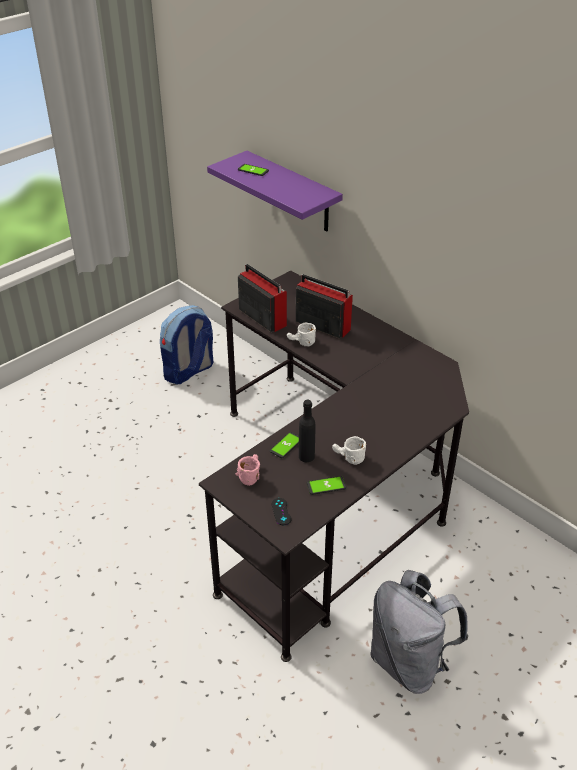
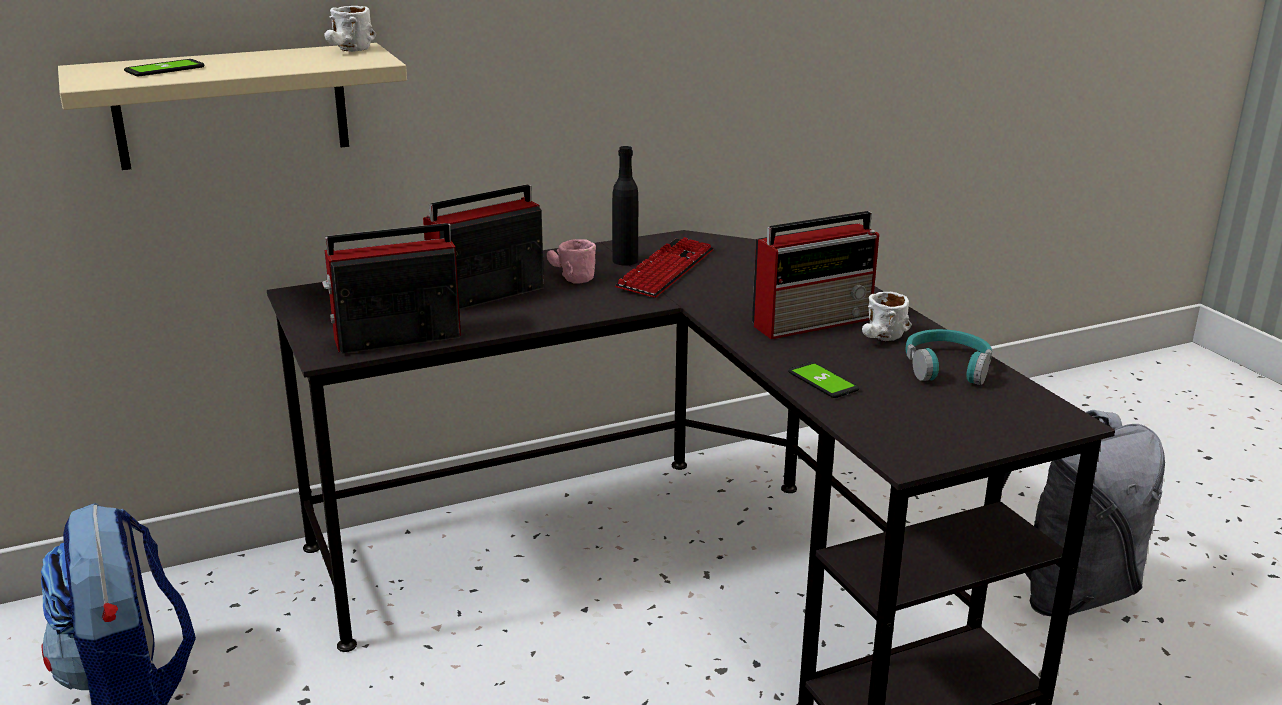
camera: 70 degrees left, 15 degrees down
(249, 474) = (893, 427): pink mug -> pink mug (568, 277)
(281, 511) = (1005, 415): black game controller -> none
(292, 192) = (232, 106): purple shelf -> beige shelf
(301, 343) = (523, 320): white mug -> white mug (349, 51)
(306, 456) = (861, 369): black bottle -> black bottle (625, 260)
(326, 486) = (947, 367): phone -> turquoise headphones
(356, 431) = (814, 321): none -> radio
(391, 369) = (666, 270): none -> keyboard

